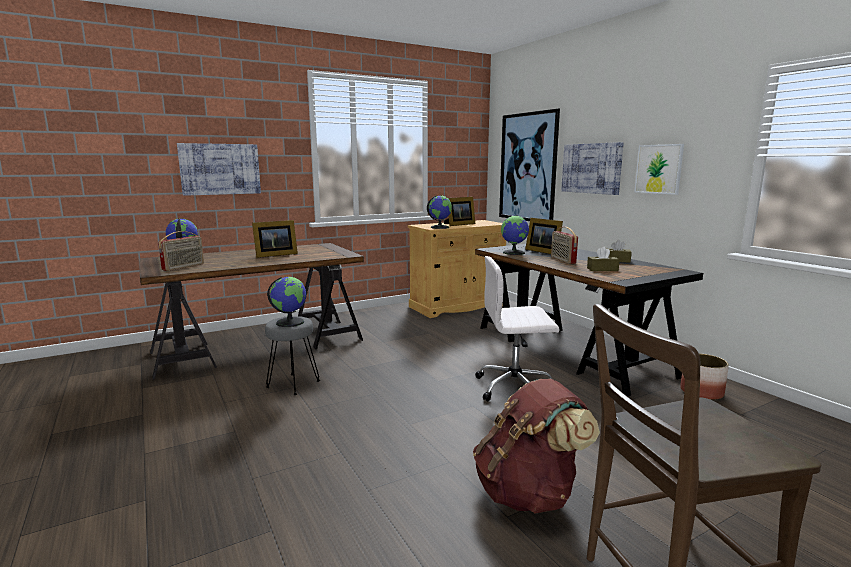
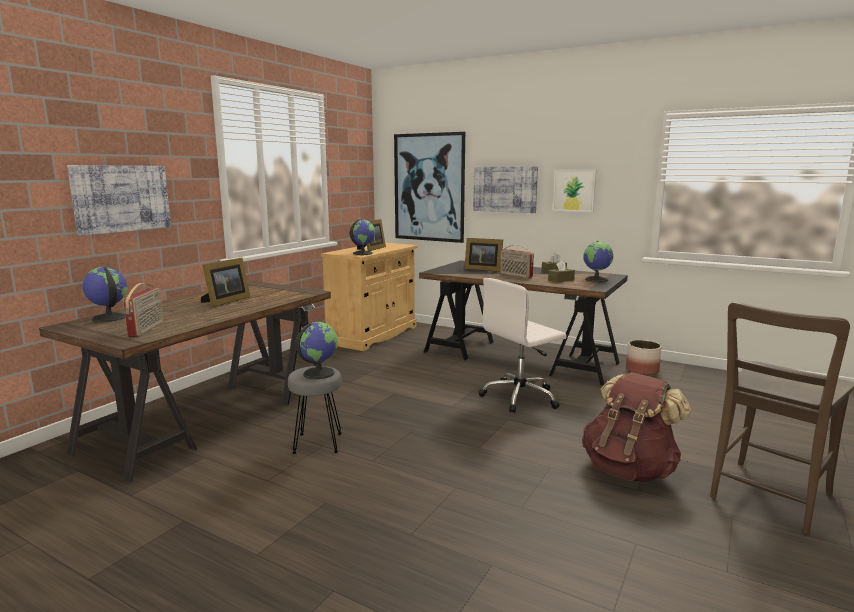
camera: 30 degrees left, 0 degrees up
(514, 253) = (462, 273): globe -> globe (596, 279)

